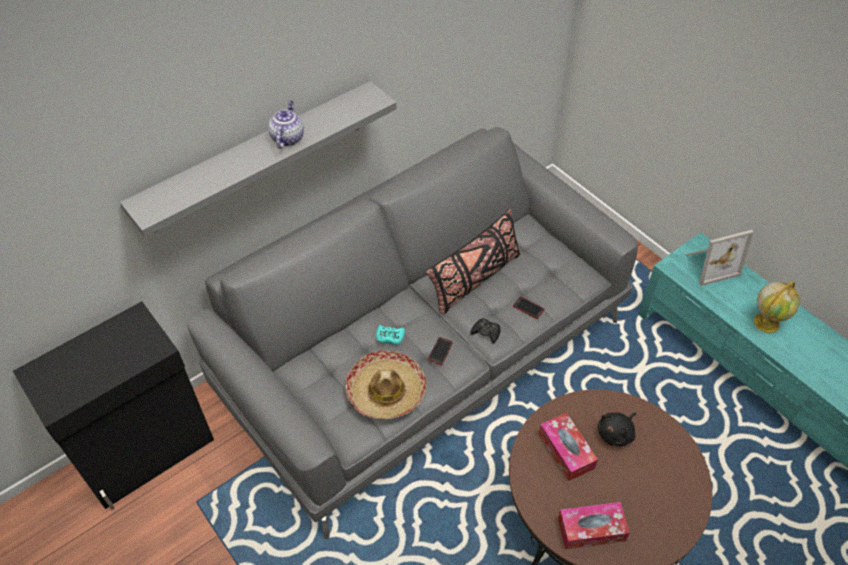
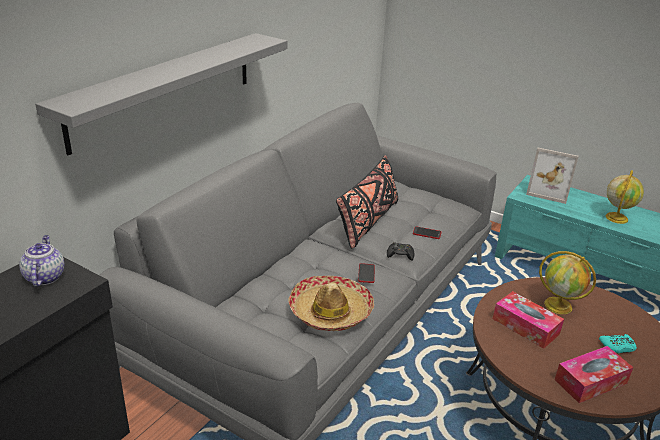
camera: 20 degrees left, 20 degrees down
(287, 138) = (198, 60): teapot -> teapot (44, 277)
(390, 337) = (312, 271): turquoise game controller -> turquoise game controller (617, 347)
(616, 433) = (559, 306): black plush toy -> globe
(709, 264) = (548, 191): picture frame -> picture frame turned 60 degrees clockwise

